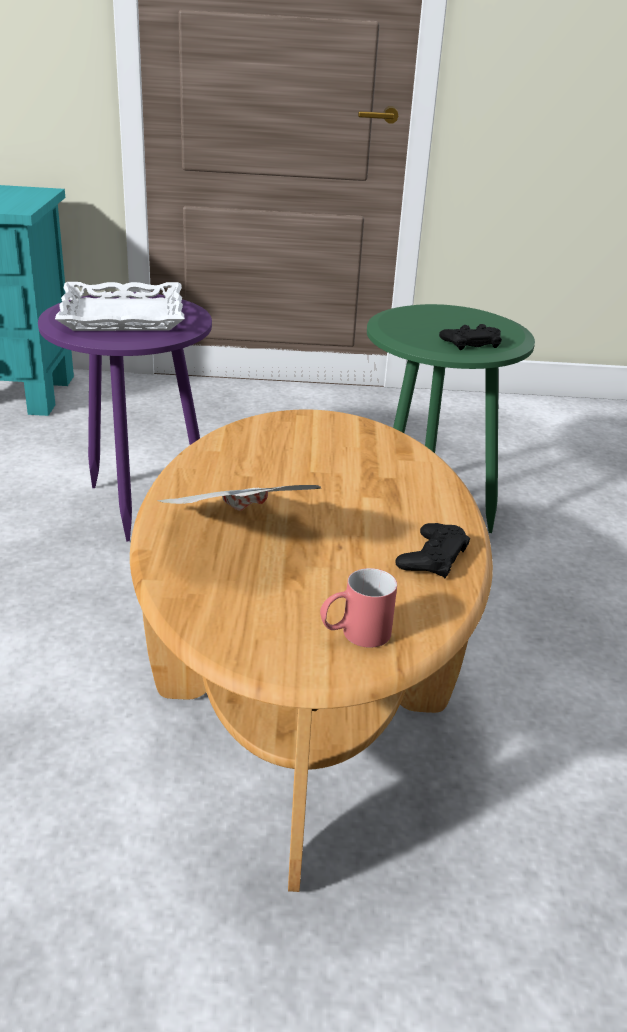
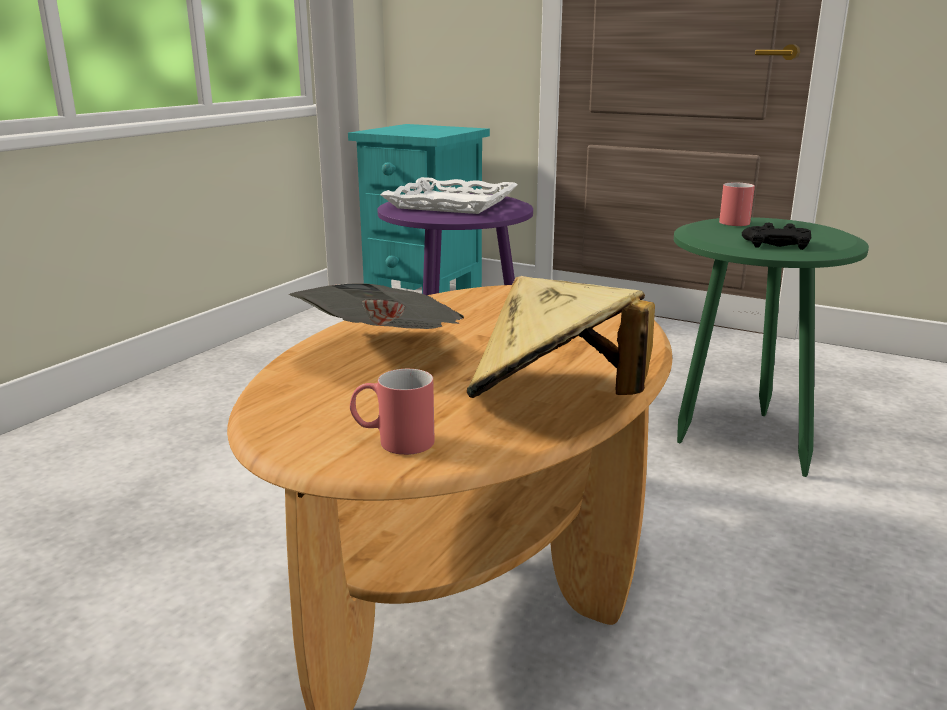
camera: 30 degrees right, 10 degrees down
(407, 313) = (731, 221): none -> red mug
(432, 557) = (553, 402): black game controller -> beige hat

